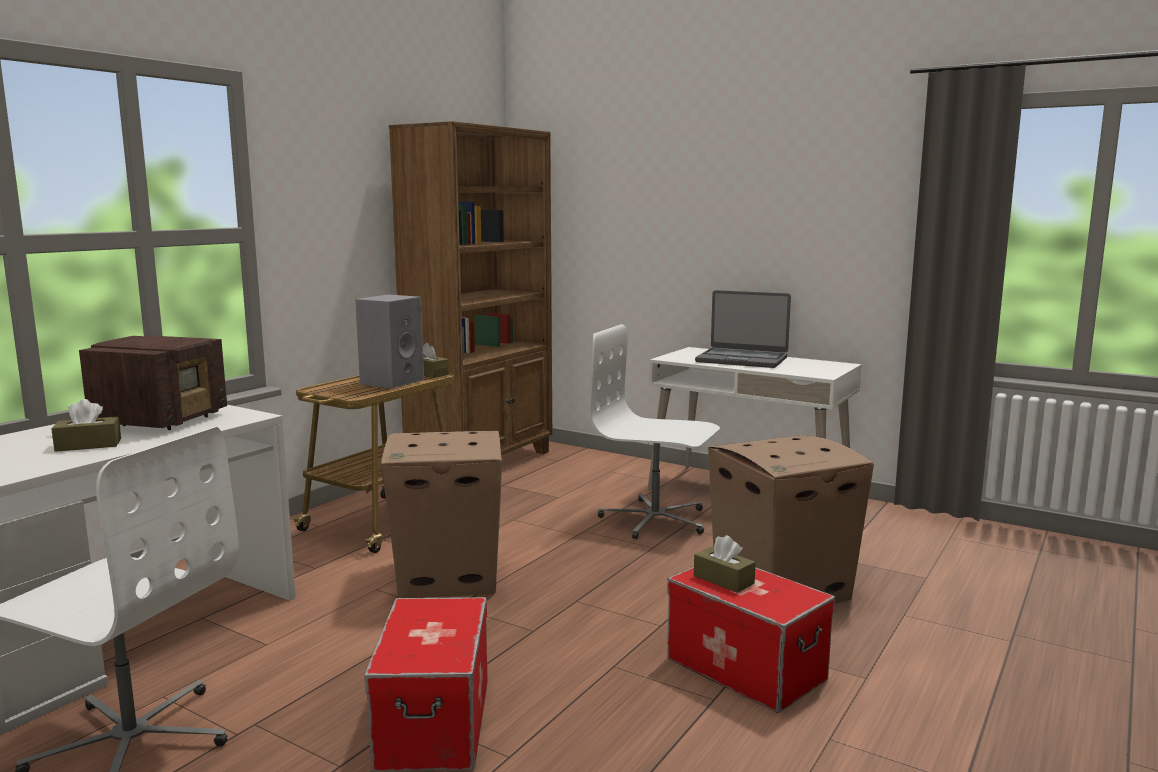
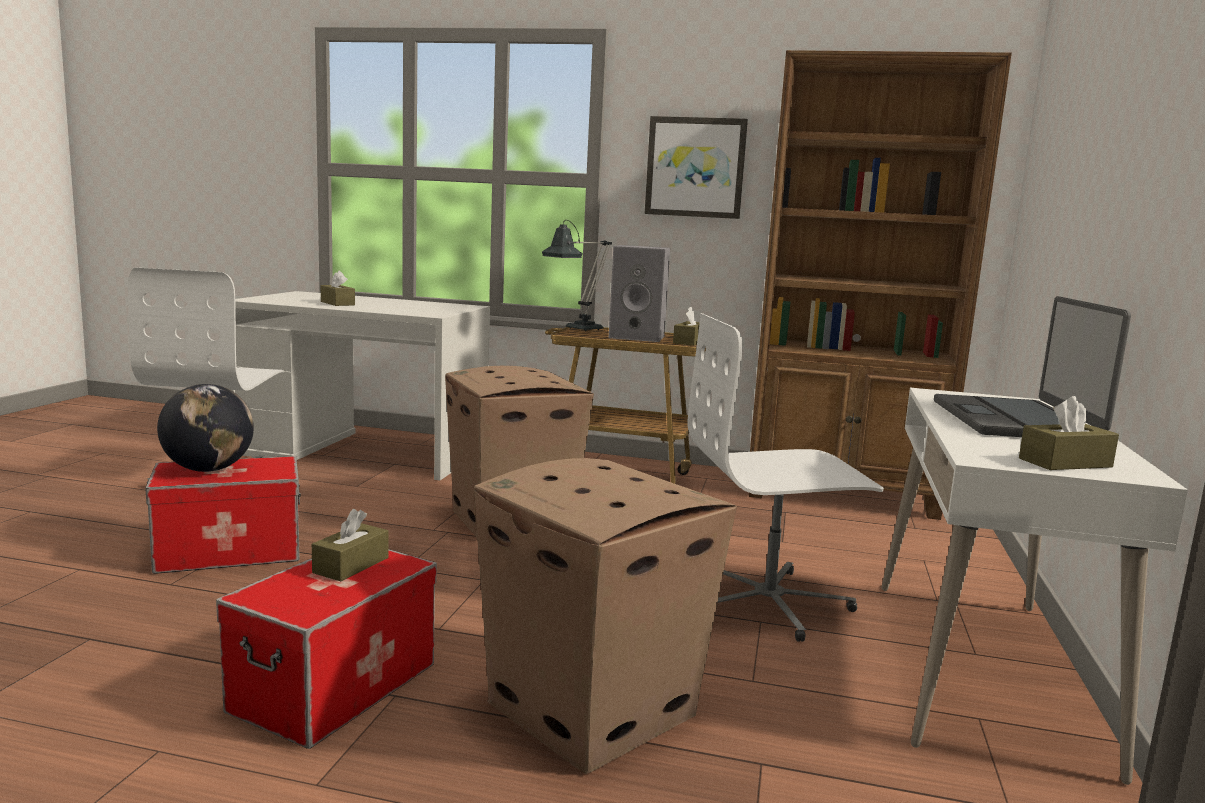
camera: 70 degrees right, 0 degrees up
(163, 420) = (411, 306): radio -> none
(331, 214) = (695, 167): none -> picture
(331, 391) = (578, 329): none -> table lamp
(422, 641) = (208, 469): none -> globe
(655, 520) = (769, 602): white office chair -> white office chair turned 105 degrees counterclockwise
(825, 368) = (1065, 463): none -> brown tissue box

